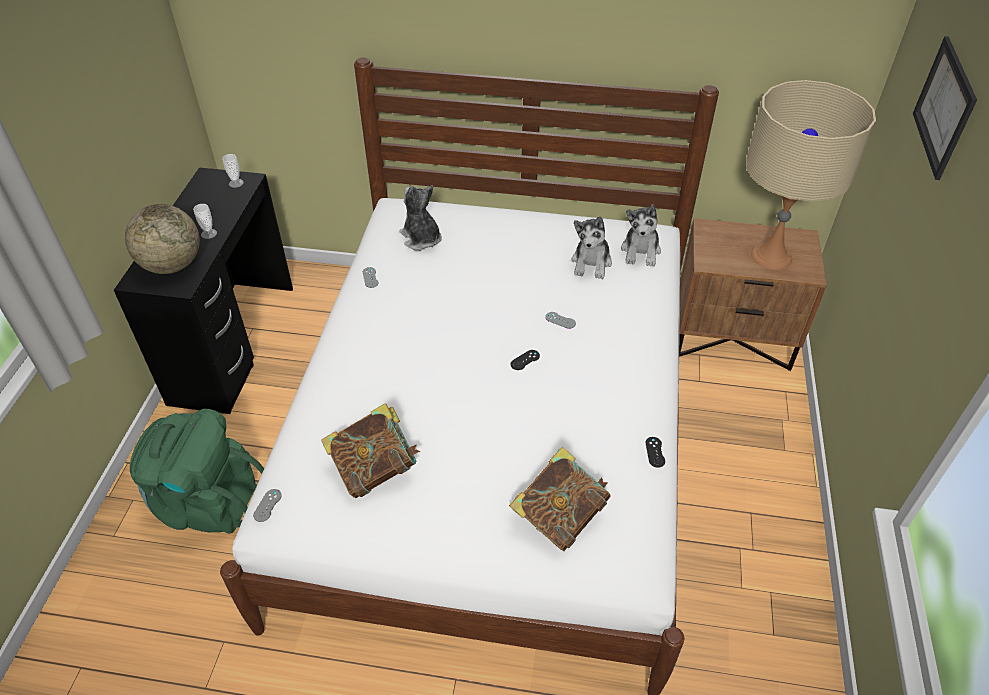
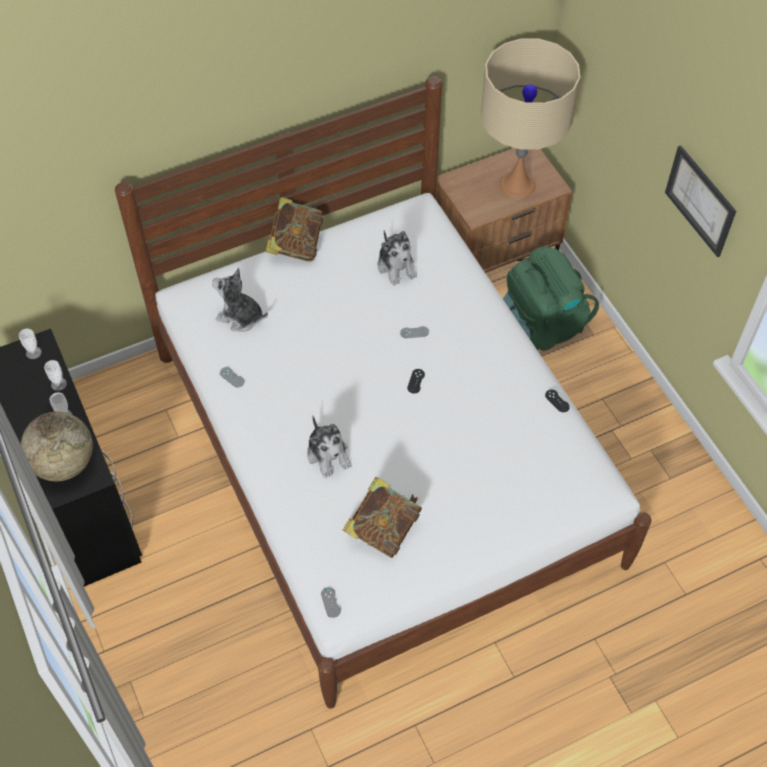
camera: 35 degrees left, 10 degrees up
(206, 502) = (195, 643): green backpack -> green backpack (540, 326)
(229, 211) = (59, 384): none -> cup
(558, 516) = (531, 485): book -> book (296, 245)
(641, 251) = (424, 234): plush toy -> plush toy (328, 454)
(944, 107) = (647, 62): picture -> picture (700, 200)

